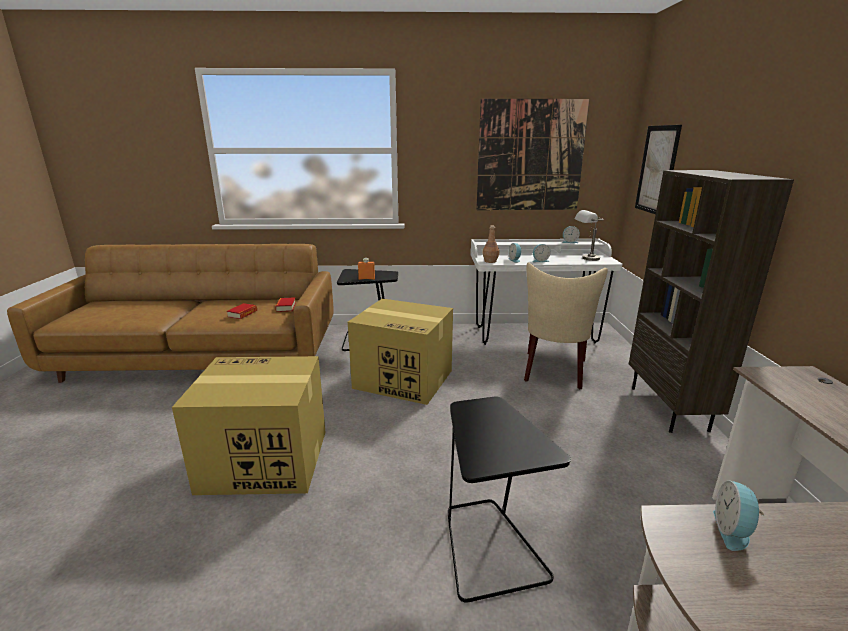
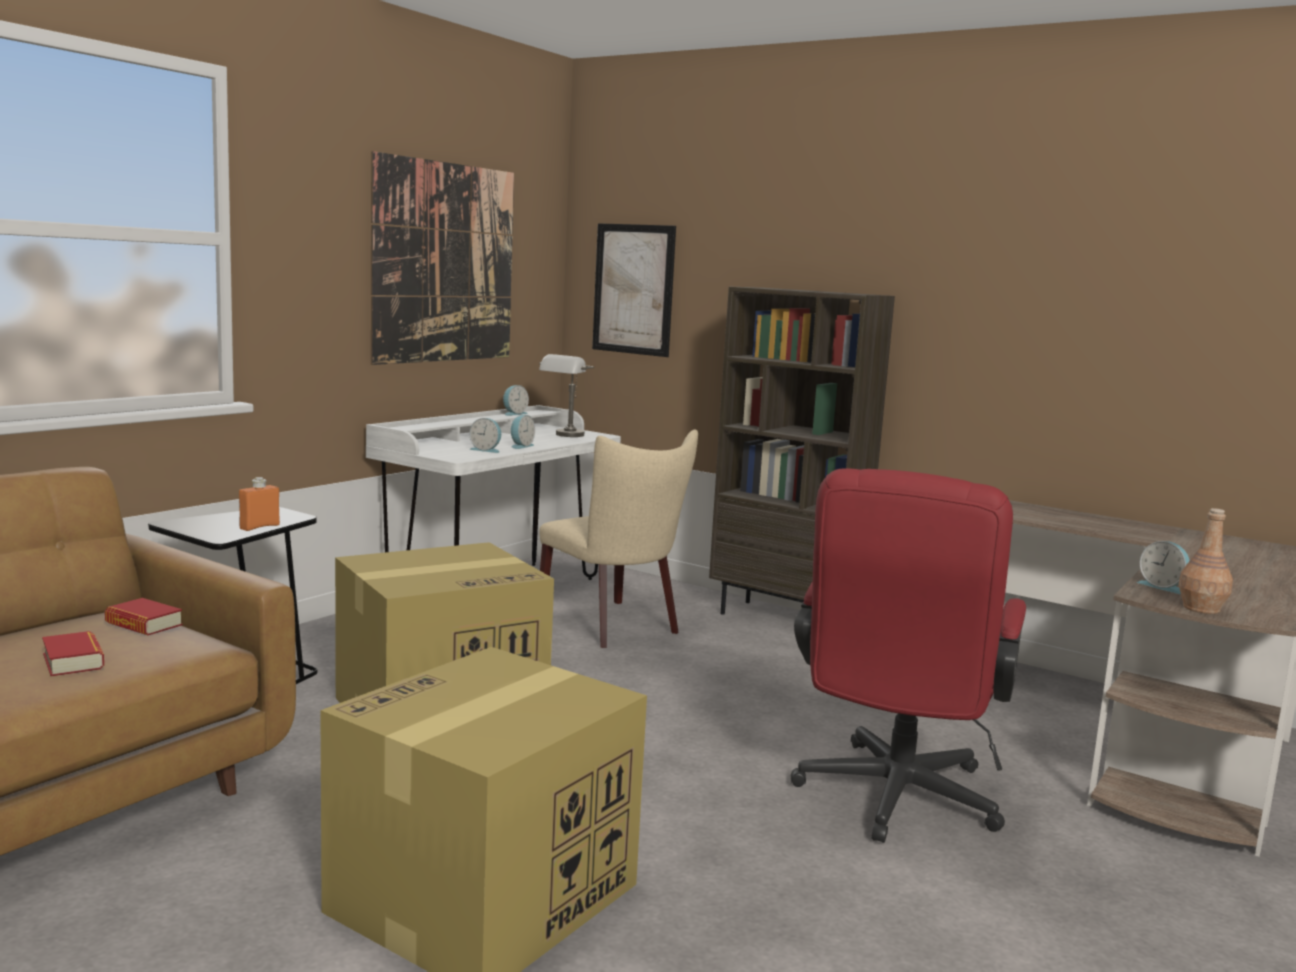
camera: 55 degrees left, 10 degrees down
(488, 547) = (893, 802): black side table -> red office chair
(490, 261) = (458, 456): brown bottle -> brown bottle (1201, 608)

